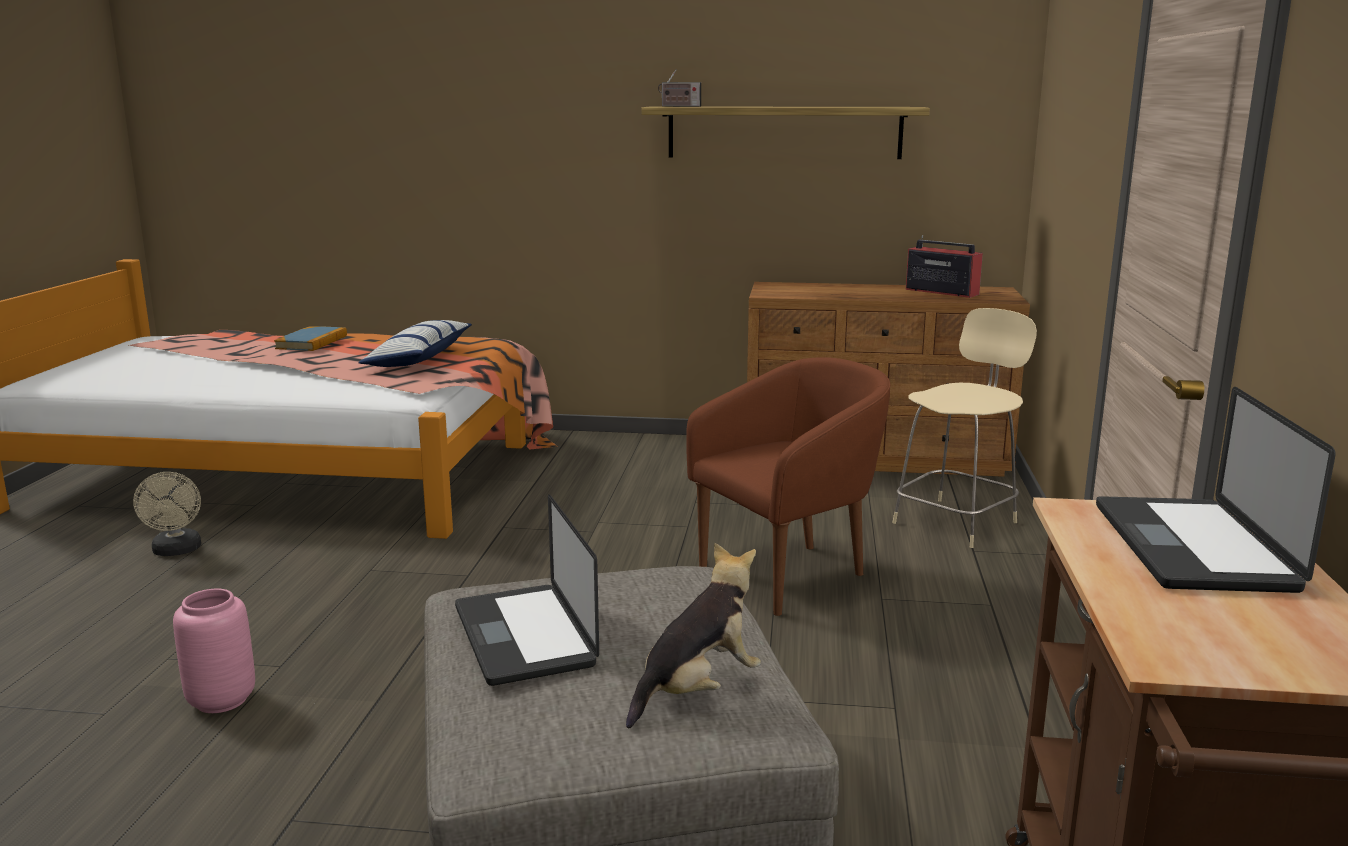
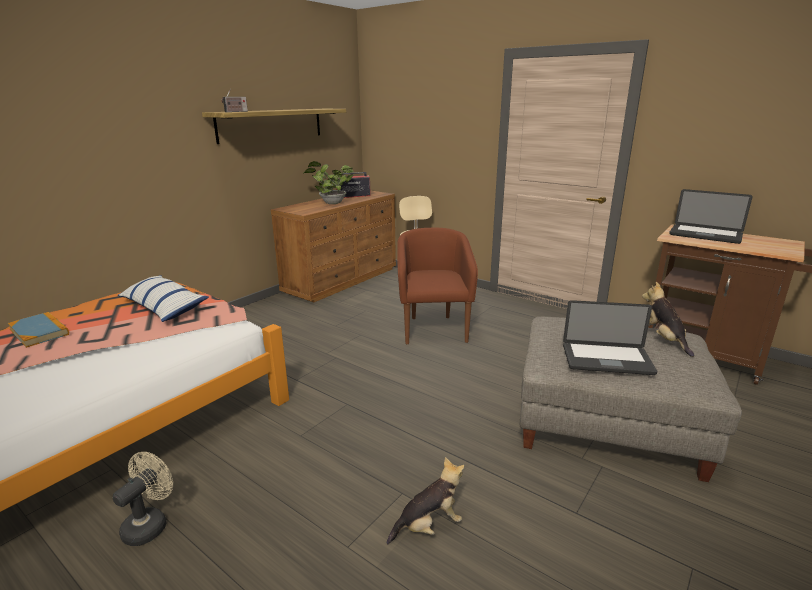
camera: 60 degrees left, 5 degrees up
(177, 551) = (150, 524): beige fan -> beige fan turned 75 degrees counterclockwise
(220, 700) = (429, 525): pink vase -> plush toy
(858, 293) = (331, 203): none -> potted plant

